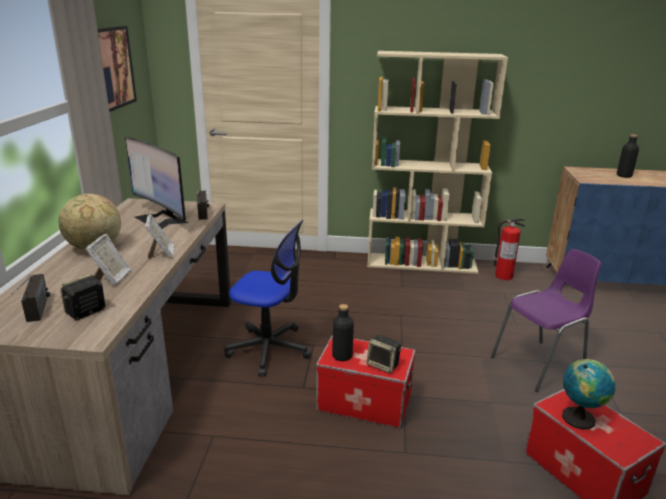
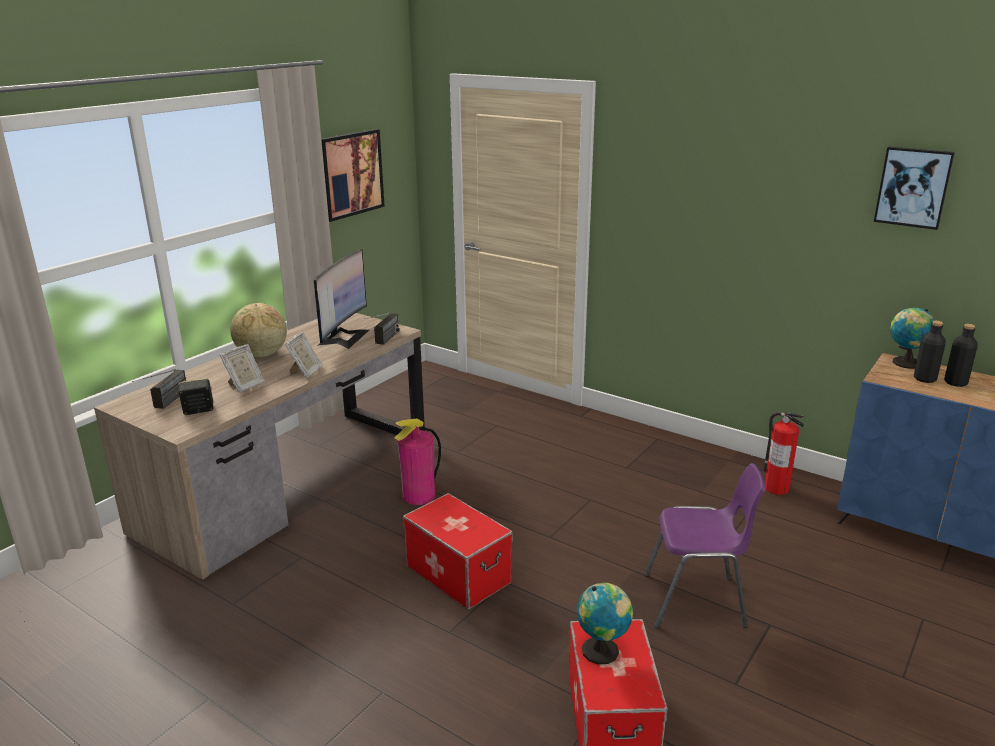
camera: 30 degrees right, 0 degrees up
(161, 219) = (343, 337): monitor -> monitor turned 150 degrees counterclockwise
(269, 349) = (419, 496): office chair -> fire extinguisher
(342, 356) = (434, 515): black bottle -> black bottle (924, 379)
(383, 365) = (463, 536): speaker -> none
(422, 263) = (682, 446): beige bookcase -> none
(582, 46) = (913, 187): none -> picture
(583, 170) = (904, 363): none -> globe

